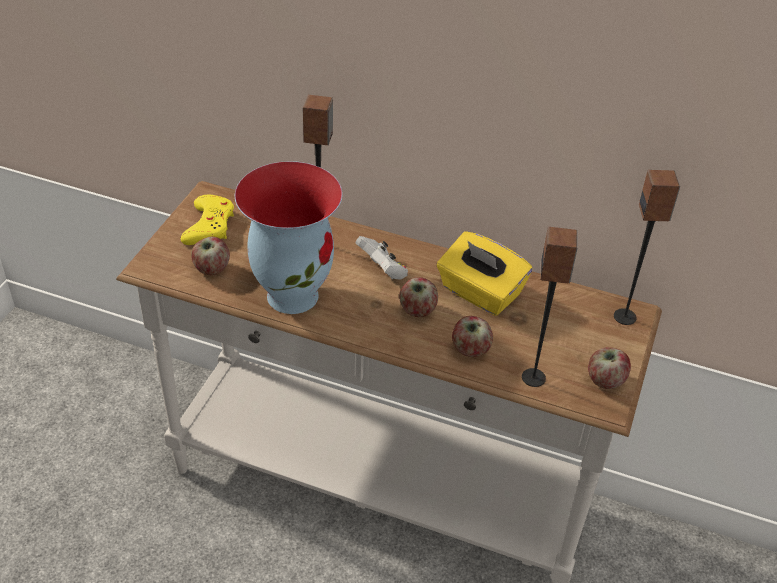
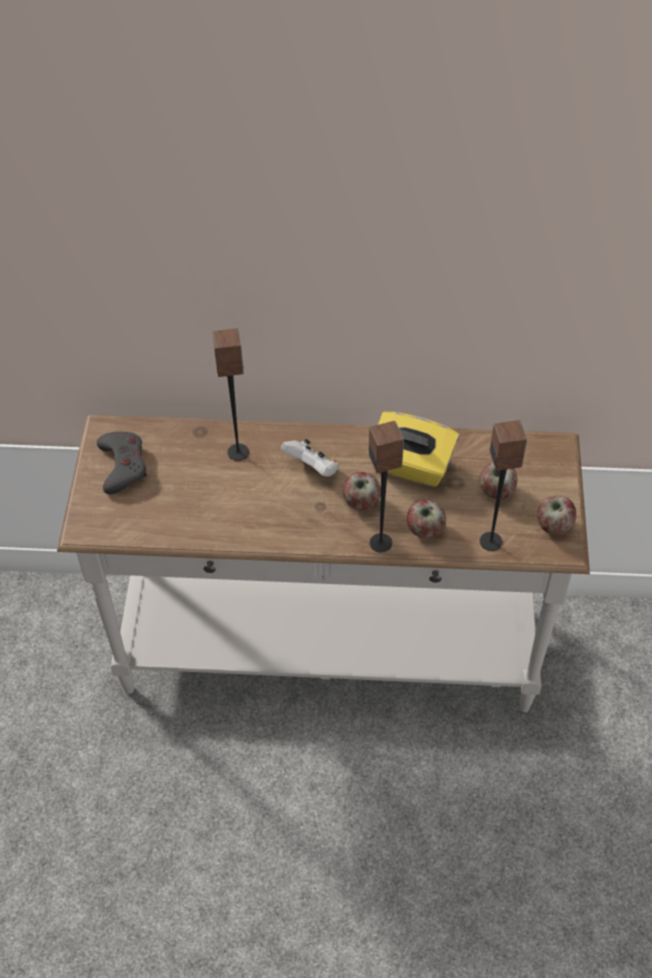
camera: 15 degrees left, 10 degrees up
(209, 225) = (122, 465): yellow game controller -> grey game controller
(211, 269) = (148, 514): apple -> apple (496, 491)
(293, 294) = (238, 519): vase -> none
(625, 317) = (550, 453): speaker -> speaker (381, 543)

